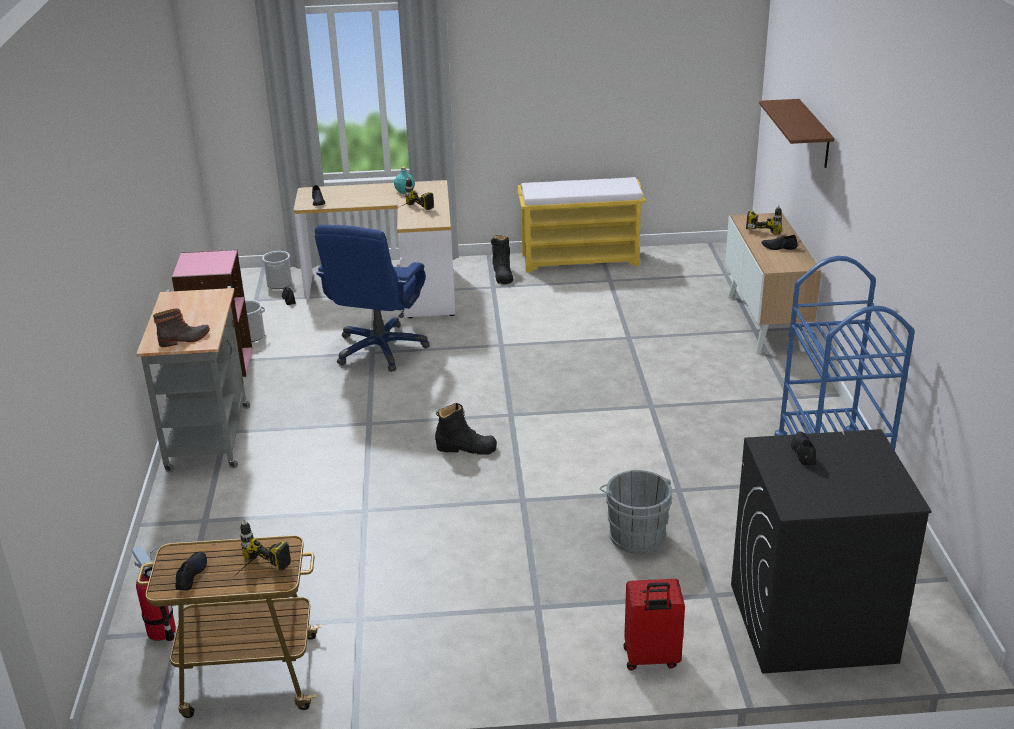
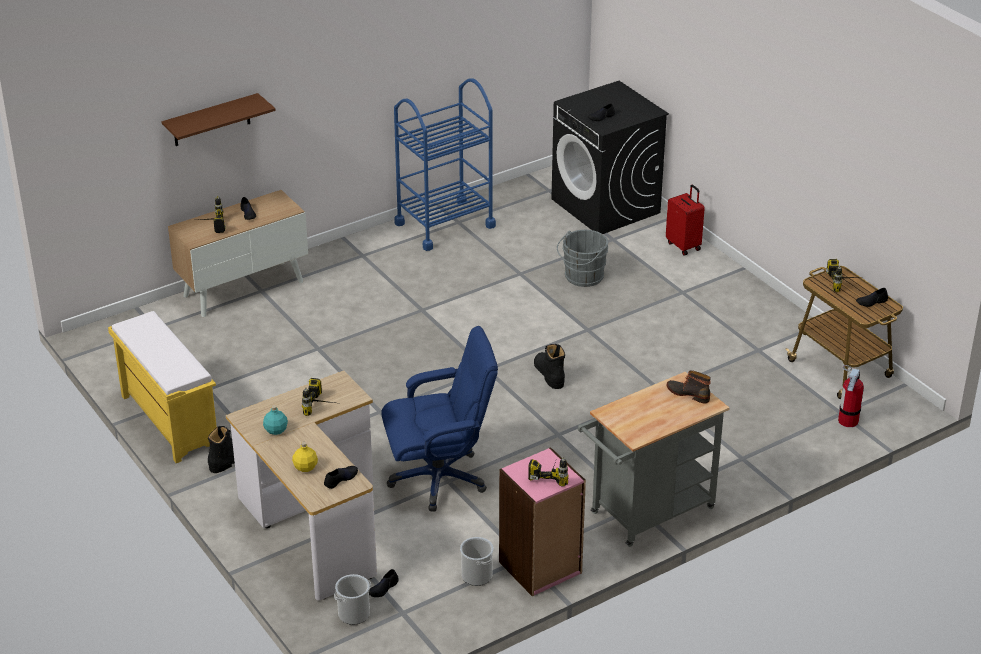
camera: 120 degrees left, 5 degrees up
(200, 266) = (551, 473): none -> power drill
(348, 193) = (306, 467): none -> yellow bottle

